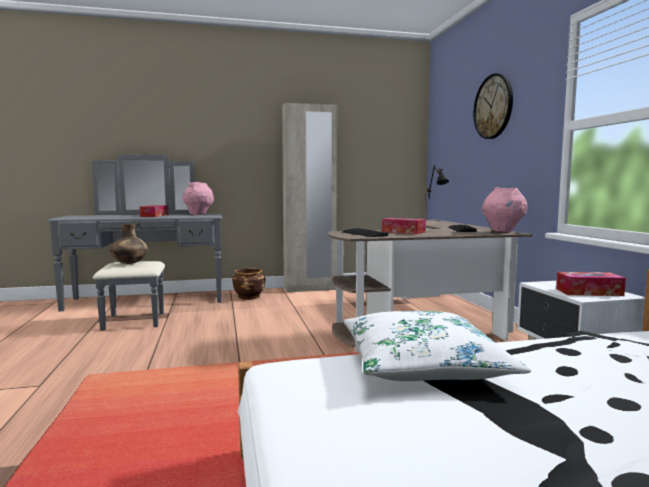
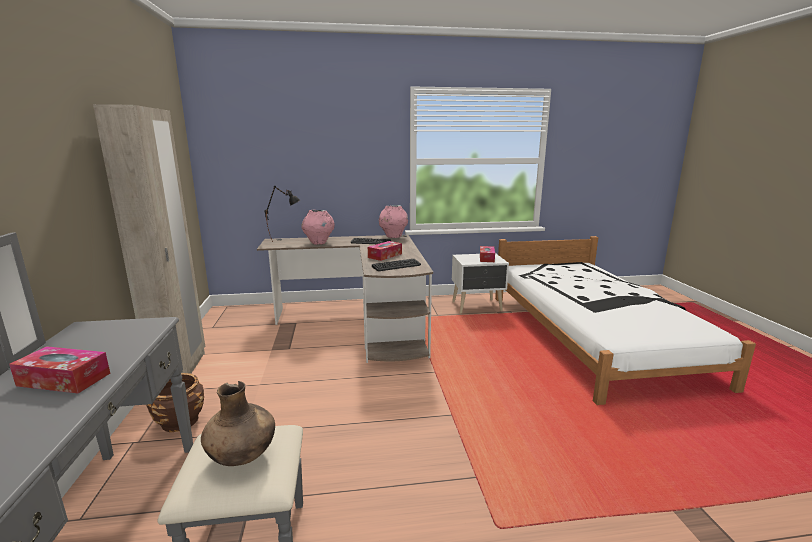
camera: 85 degrees left, 10 degrees up
(198, 214) = (85, 337): pink vase -> pink vase (319, 243)
(423, 365) = (588, 308): white pillow -> none
(493, 106) = (324, 134): wall clock -> none

